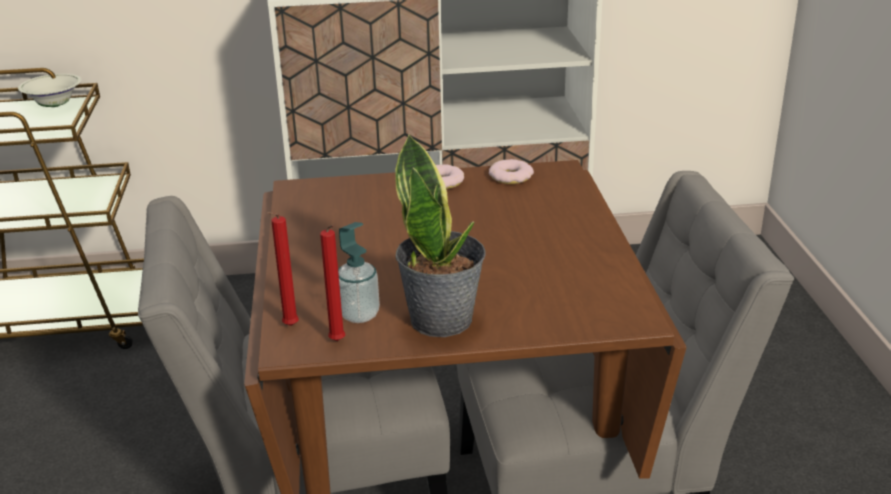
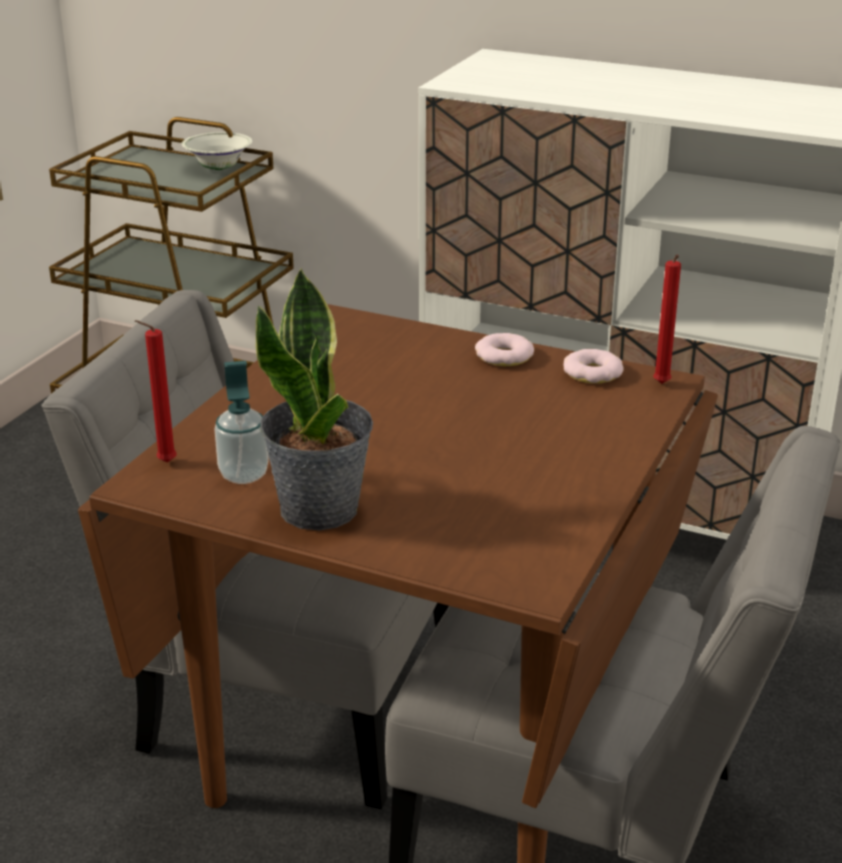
camera: 30 degrees right, 0 degrees up
(338, 342) = (191, 495): red candle -> red candle (661, 385)

